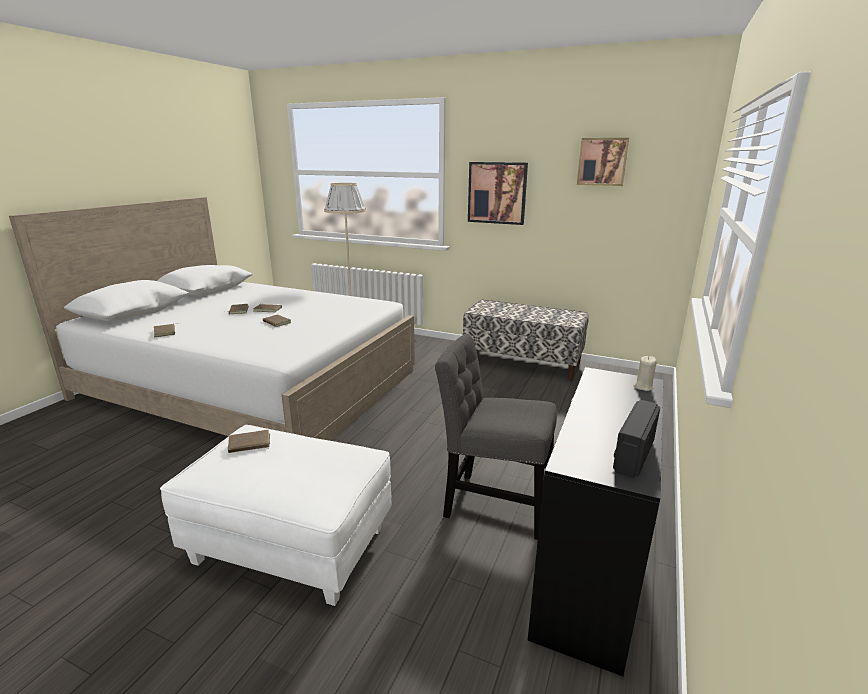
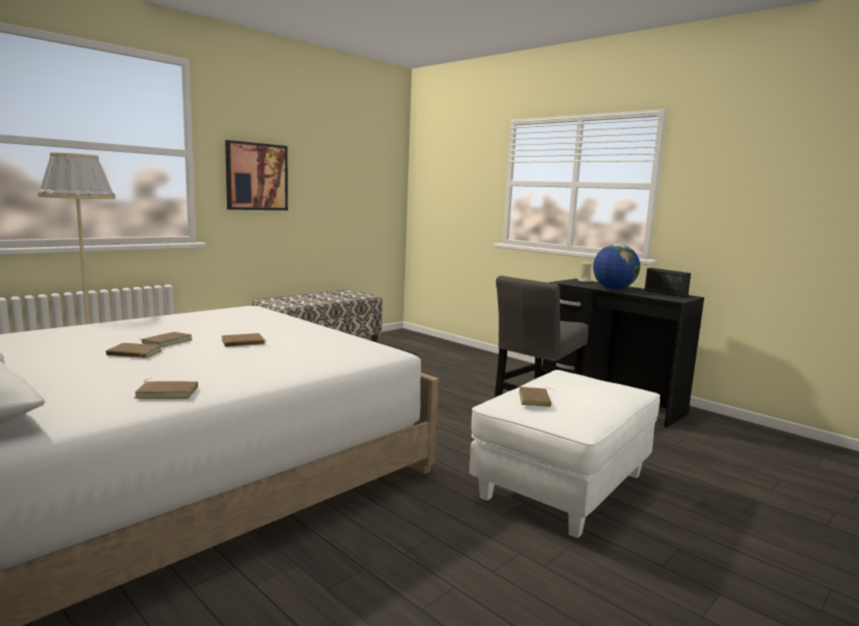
camera: 70 degrees left, 10 degrees down
(595, 410) = (613, 289): none -> globe
(602, 161) = (344, 150): picture -> none

